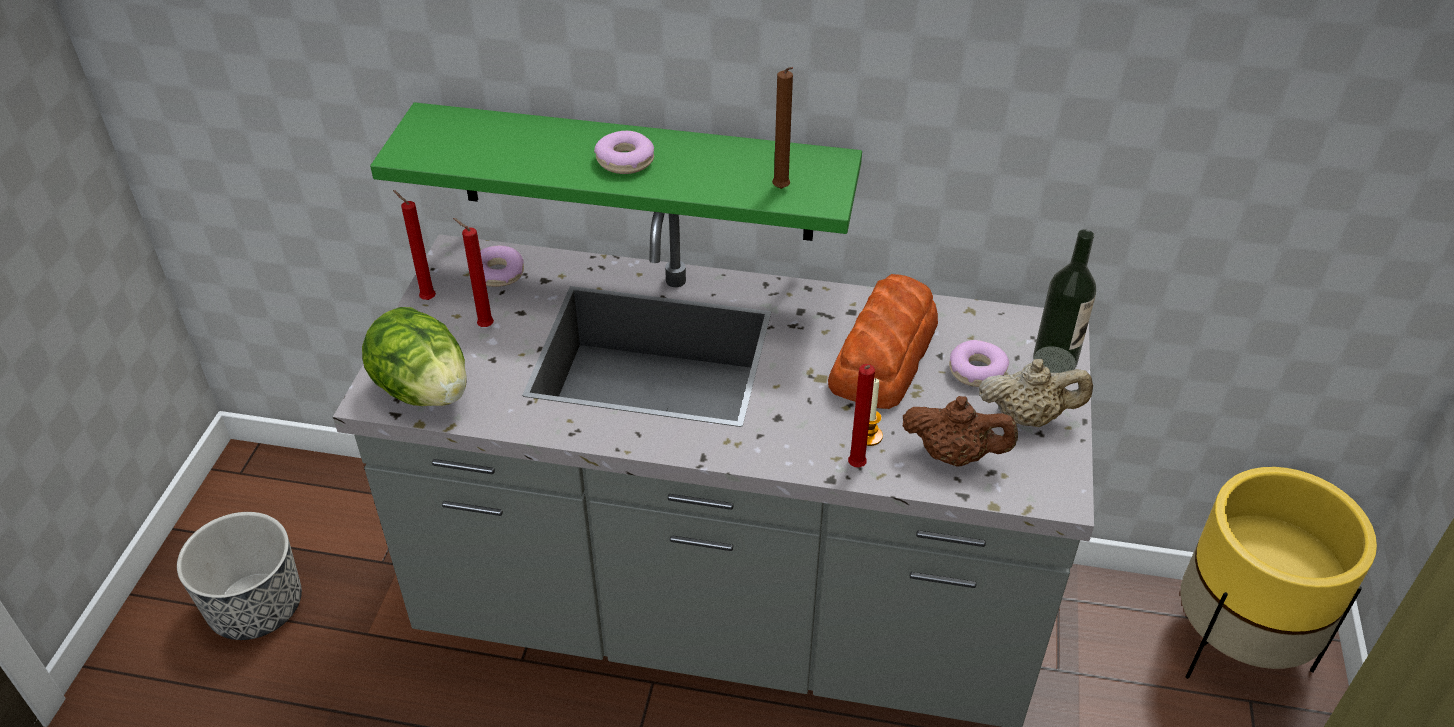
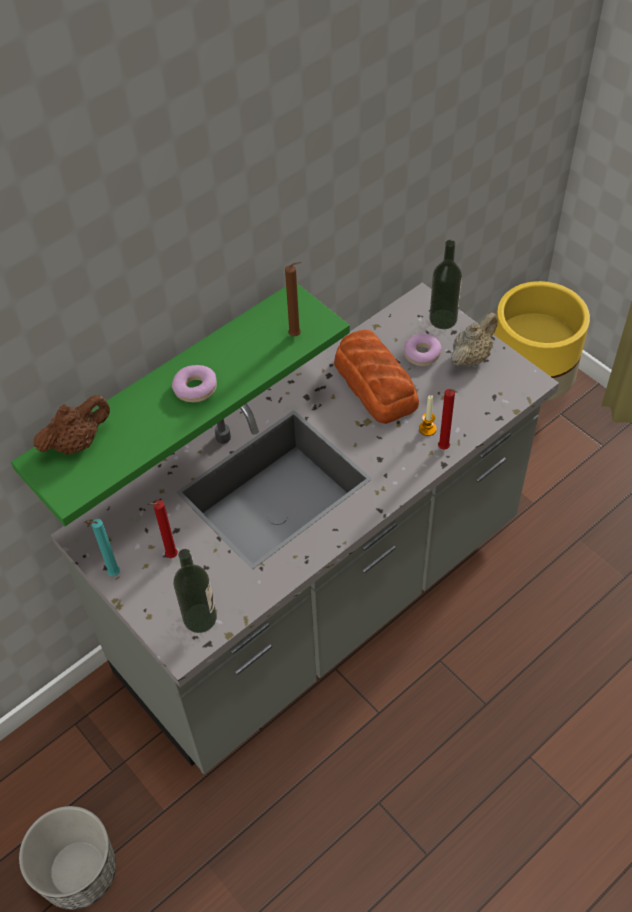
camera: 50 degrees left, 10 degrees up
(424, 390) = (200, 618): lettuce -> bottle
(426, 299) = (112, 574): red candle -> turquoise candle
(498, 274) = (126, 522): donut -> none
(954, 455) = (471, 403): brown teapot -> brown teapot (77, 443)

